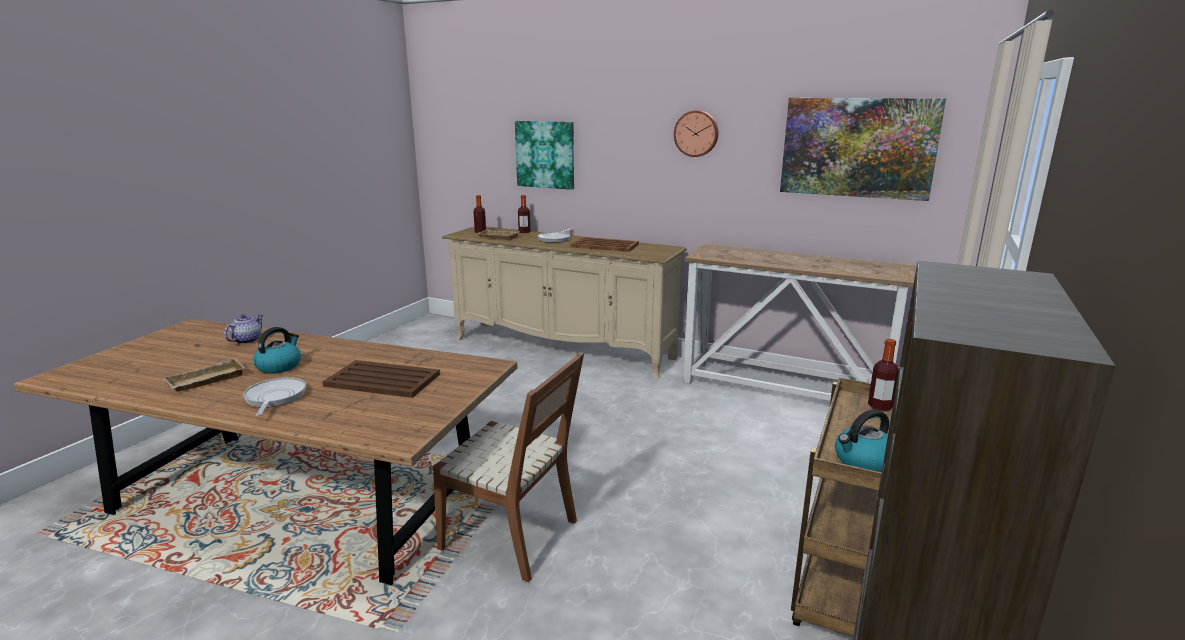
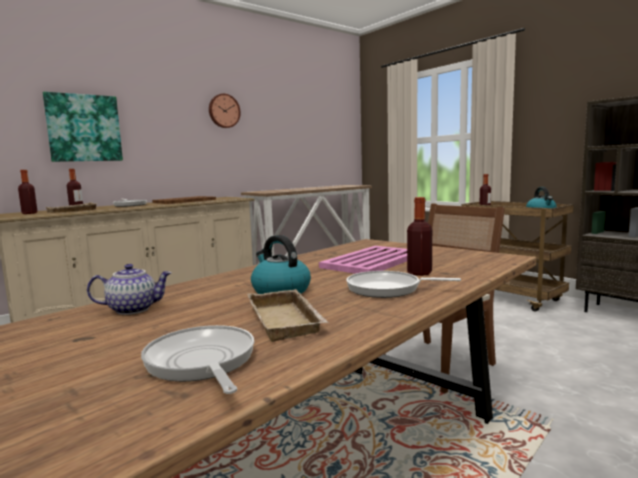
camera: 65 degrees left, 10 degrees down
(147, 376) = (201, 362): none -> frying pan
(247, 340) = (133, 309): teapot -> teapot turned 120 degrees clockwise
(329, 404) = (419, 273): none -> bottle
(383, 380) = (373, 261): brown tray -> pink tray
(857, 147) = (312, 121): picture -> none

